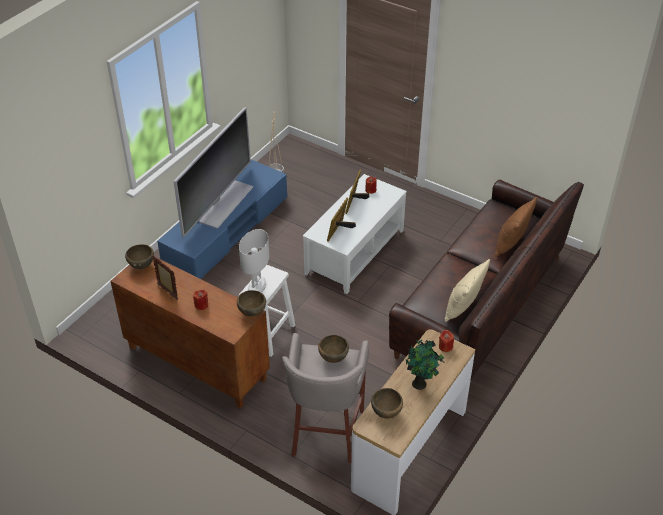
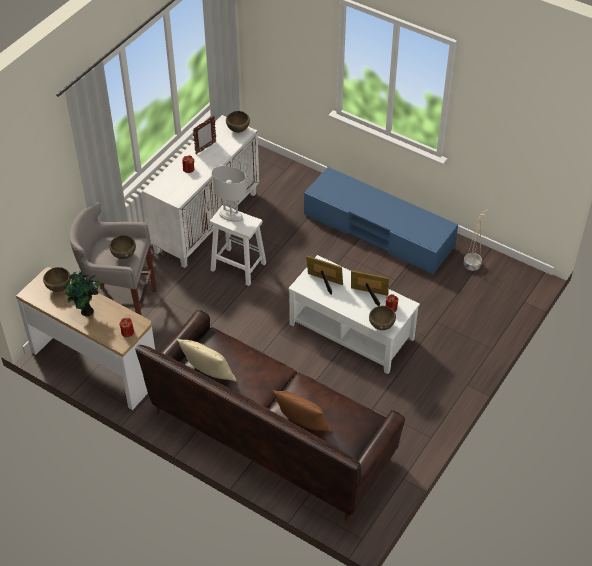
camera: 90 degrees right, 5 degrees up
(195, 363) = (206, 221): brown cabinet -> white cabinet
(224, 204) = (383, 208): television -> none
(251, 313) = (176, 199): brown bowl -> brown bowl (381, 326)

